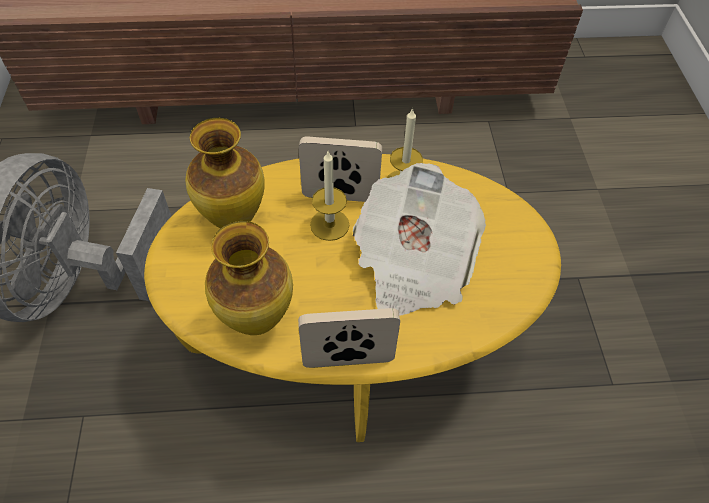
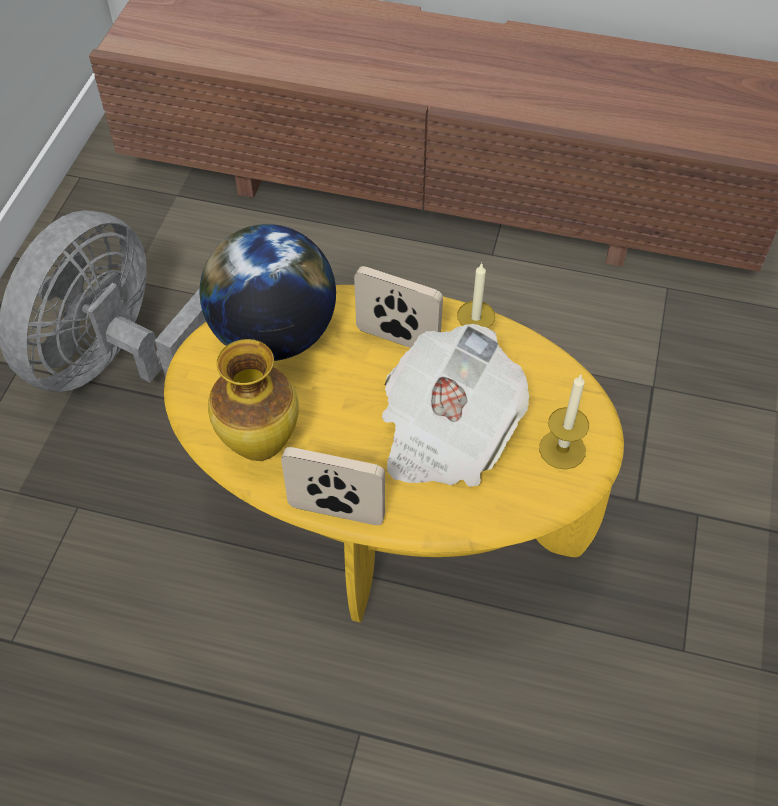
camera: 20 degrees right, 0 degrees up
(232, 219) = (274, 336): vase -> globe
(329, 225) = (373, 367): candle -> candle (562, 449)

